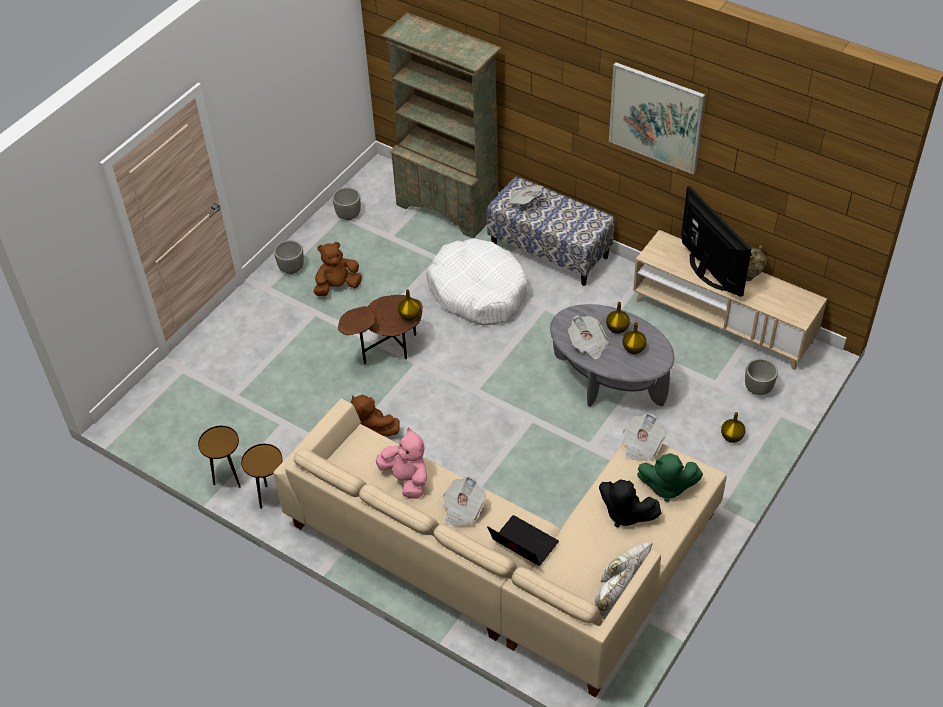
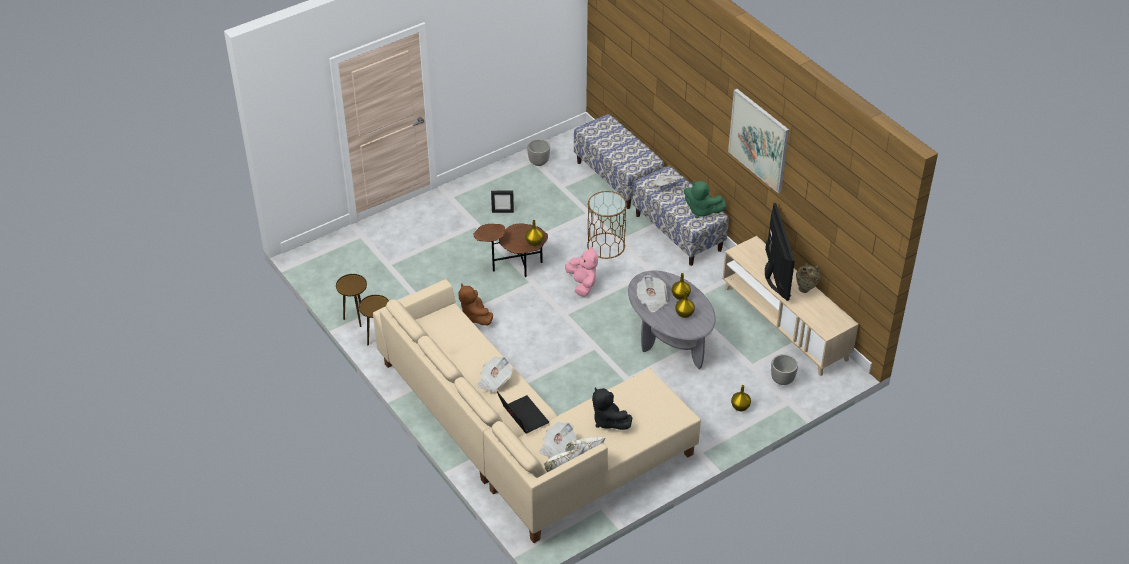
camera: 20 degrees right, 5 degrees down
(291, 269) = (475, 189): planter -> none
(337, 286) = (502, 211): brown plush toy -> picture frame
(406, 479) = (466, 349): pink plush toy -> pink plush toy (582, 284)
(448, 208) = (617, 178): green bookcase -> bench
(478, 291) = (606, 245): white dog bed -> brown side table
(641, 445) = (648, 380): newspaper -> newspaper (557, 447)
(666, 486) = (649, 413): green plush toy -> green plush toy (701, 210)

